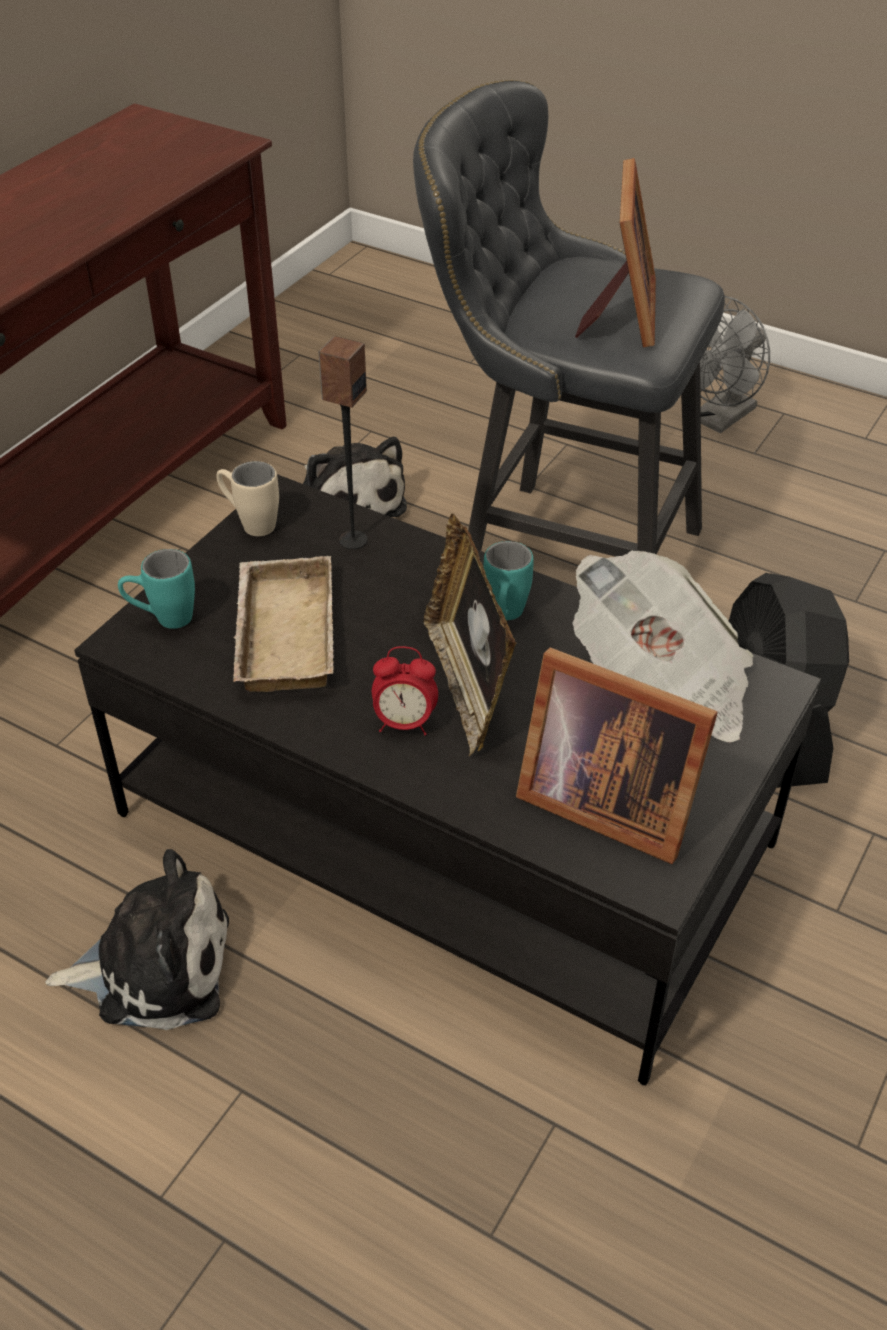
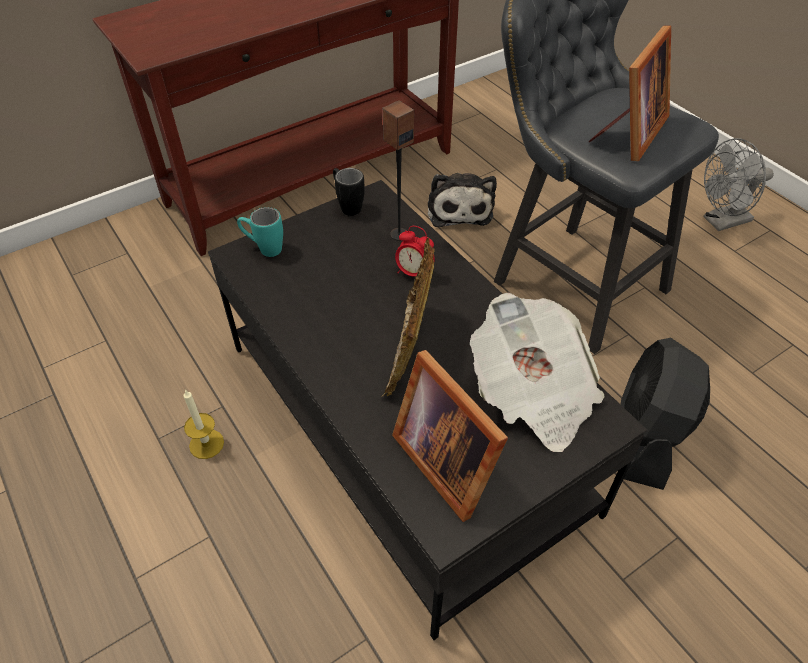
camera: 25 degrees right, 5 degrees up
(155, 966) = (206, 444): plush toy -> candle
(250, 523) = (347, 205): beige mug -> black mug
(281, 632) = (322, 278): beige tray -> none
(404, 723) = (356, 361): alarm clock -> alarm clock (413, 273)
(505, 617) = (459, 313): turquoise mug -> none

